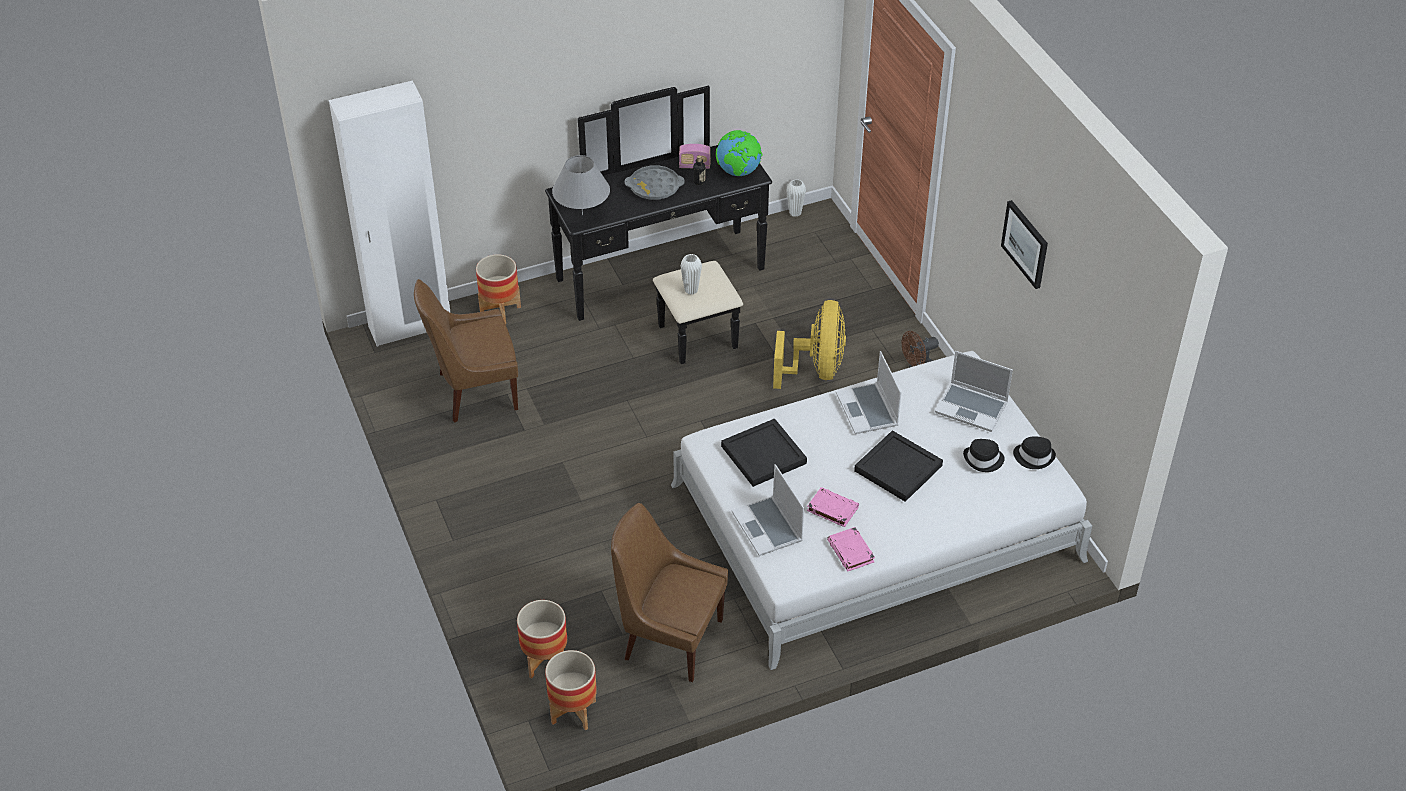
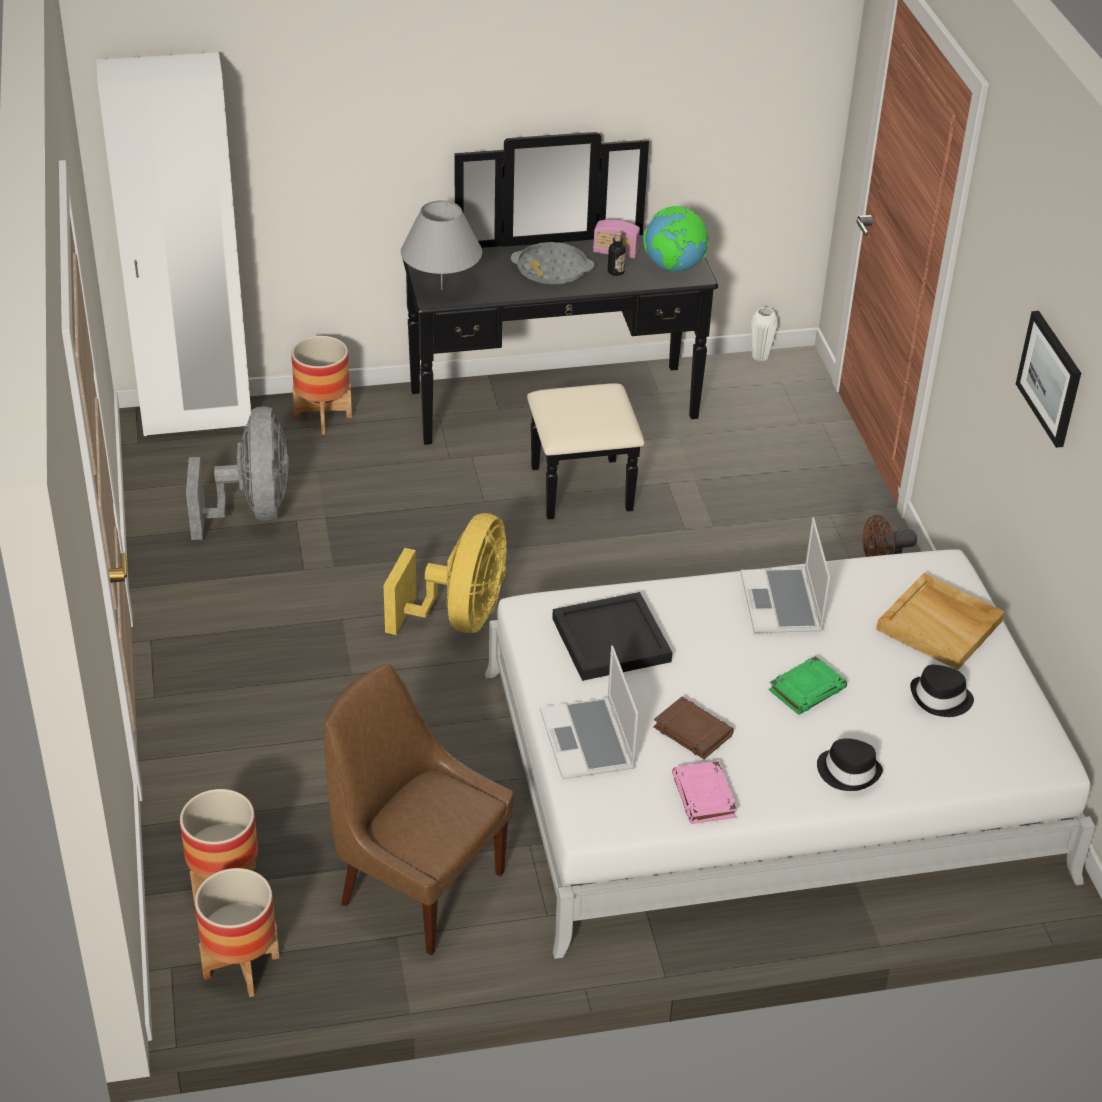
camera: 10 degrees right, 5 degrees down
(474, 392) = (252, 511): brown chair -> grey fan
(691, 290) = (574, 414): white vase -> none
(816, 370) = (736, 555): yellow fan -> yellow fan (460, 617)
(832, 509) = (691, 731): pink book -> brown book
(898, 467) = (807, 689): black tray -> green book
(972, 408) = (940, 625): laptop -> beige tray
(1034, 456) = (1020, 707): black hat -> black hat (848, 771)

